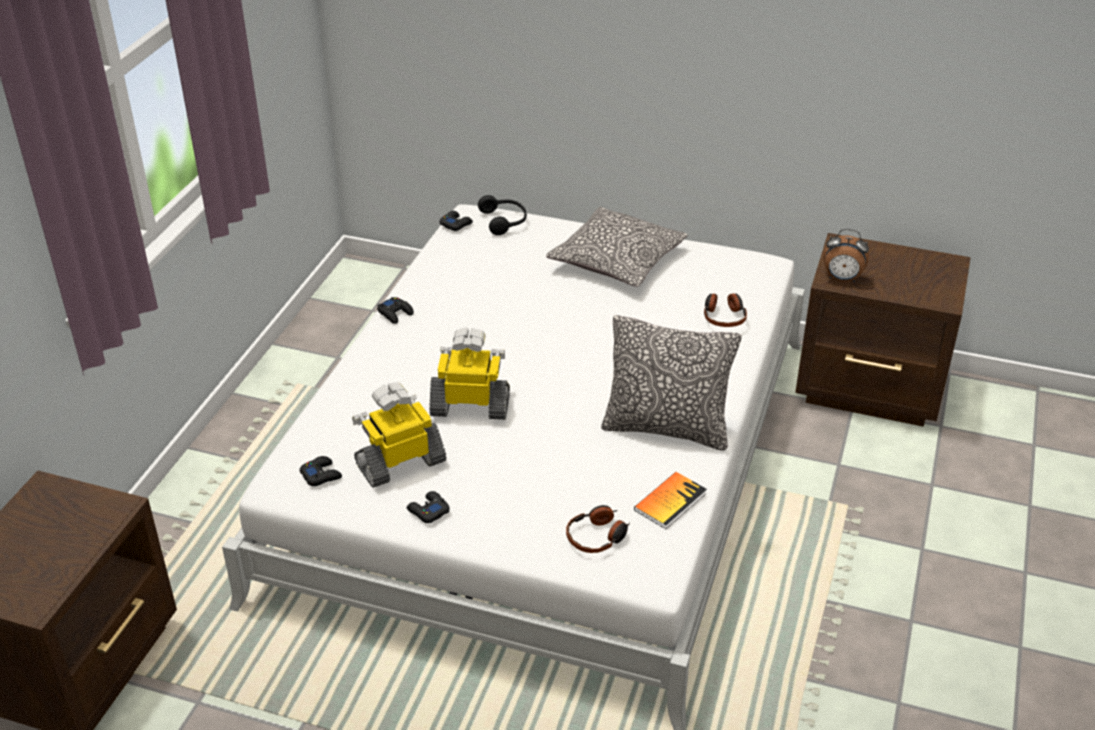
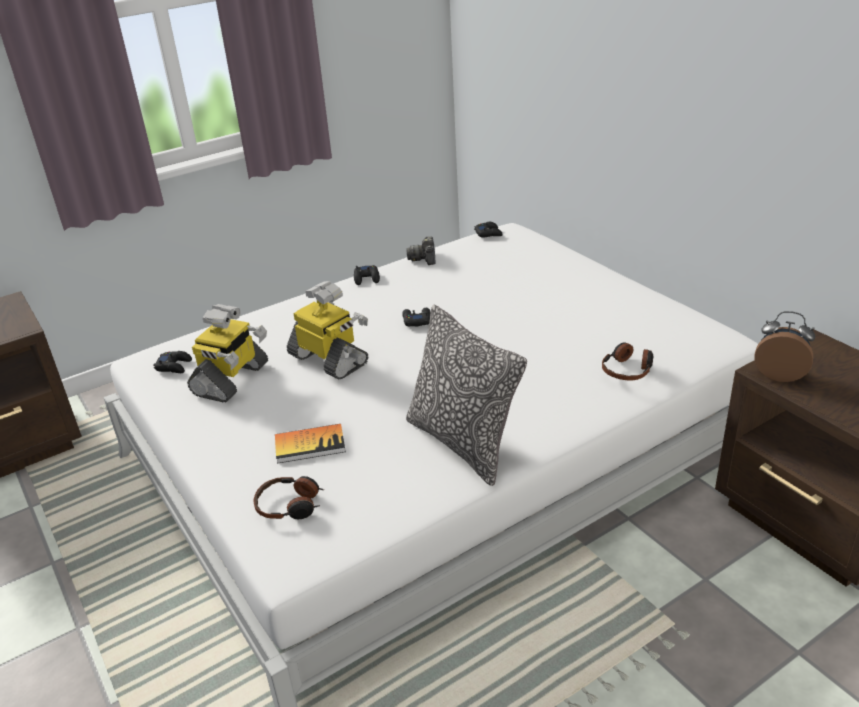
camera: 40 degrees right, 5 degrees down
(400, 462) = (232, 380): toy robot -> toy robot turned 105 degrees clockwise
(425, 272) = (424, 258): none -> camera
(428, 511) = (202, 423): black game controller -> black game controller (416, 320)
(504, 221) = (528, 241): black headphones -> none
(617, 260) = (585, 295): pillow -> none
(670, 501) = (386, 507): book -> book (310, 445)
(842, 279) = (779, 374): alarm clock -> alarm clock turned 150 degrees clockwise

